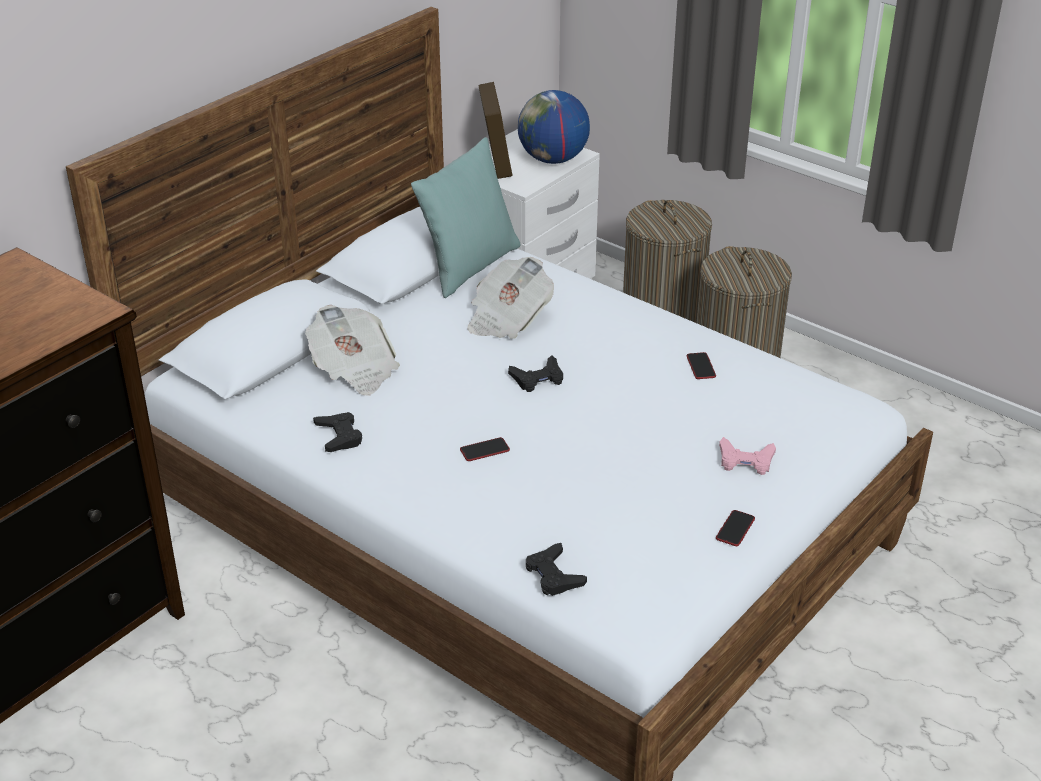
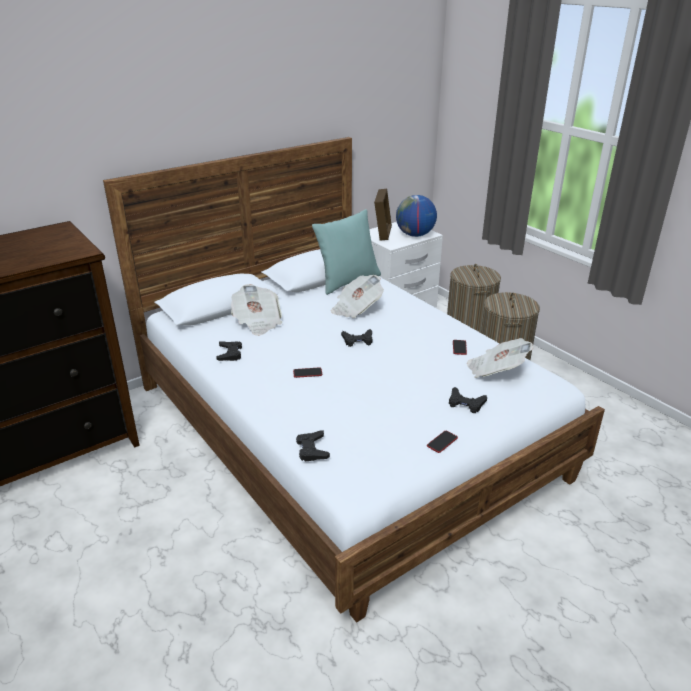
camera: 15 degrees right, 5 degrees down
(745, 461) = (465, 403): pink game controller -> black game controller
(769, 399) = (496, 371): none -> newspaper

